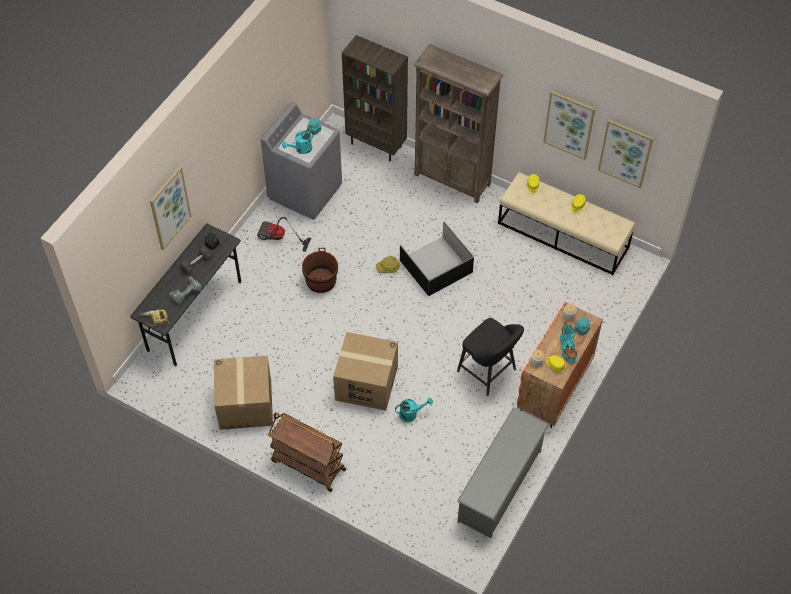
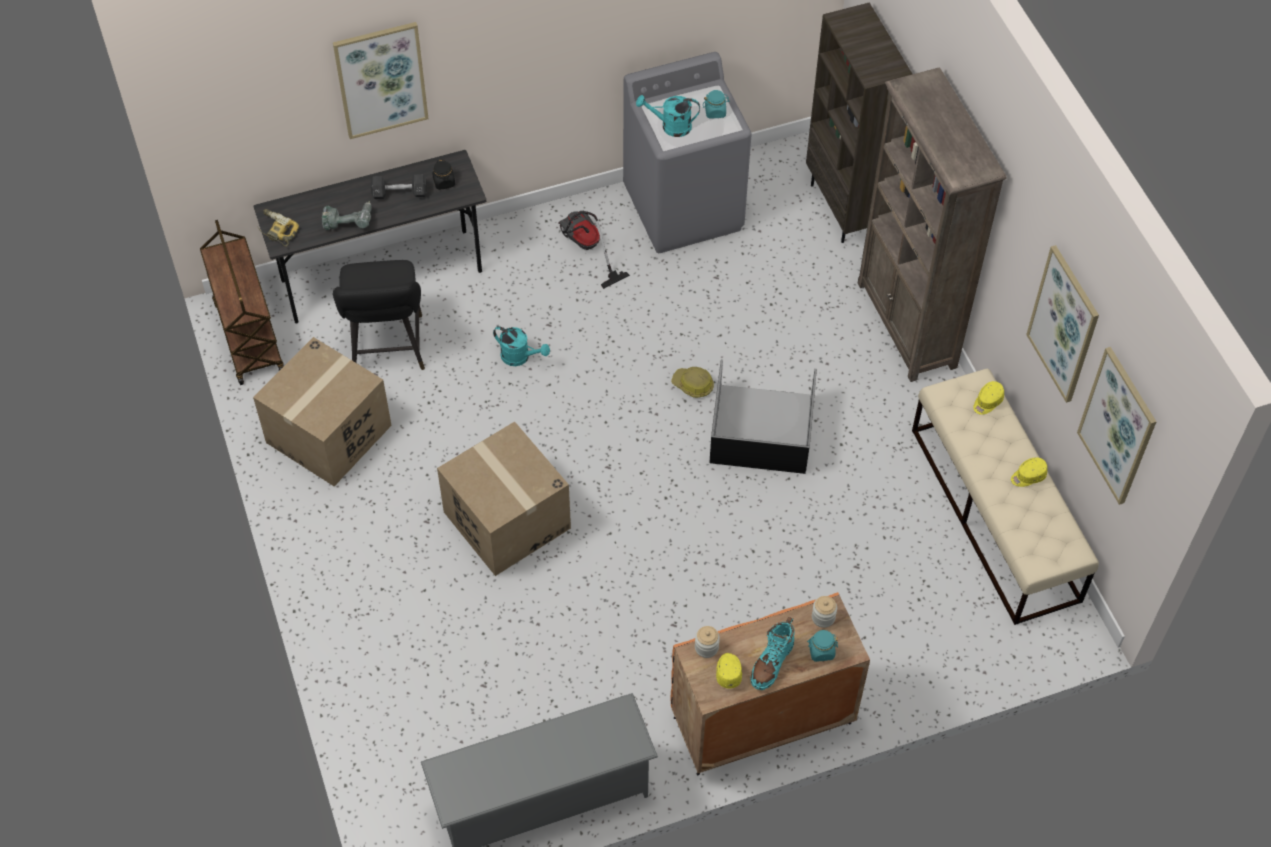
camera: 40 degrees right, 0 degrees up
(307, 465) = (323, 571): brown cart -> brown cart (248, 337)
(321, 281) = (585, 341): brown bucket -> none
(411, 414) = (524, 606): turquoise watering can -> turquoise watering can (520, 357)
(489, 372) = (687, 629): black stool -> black stool (387, 349)

